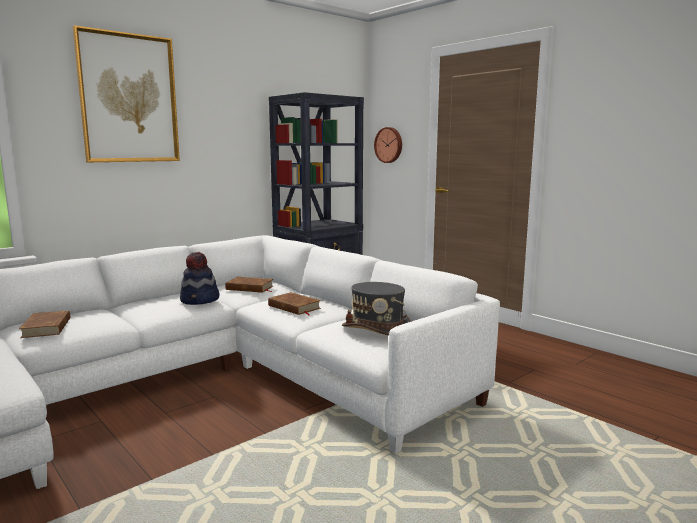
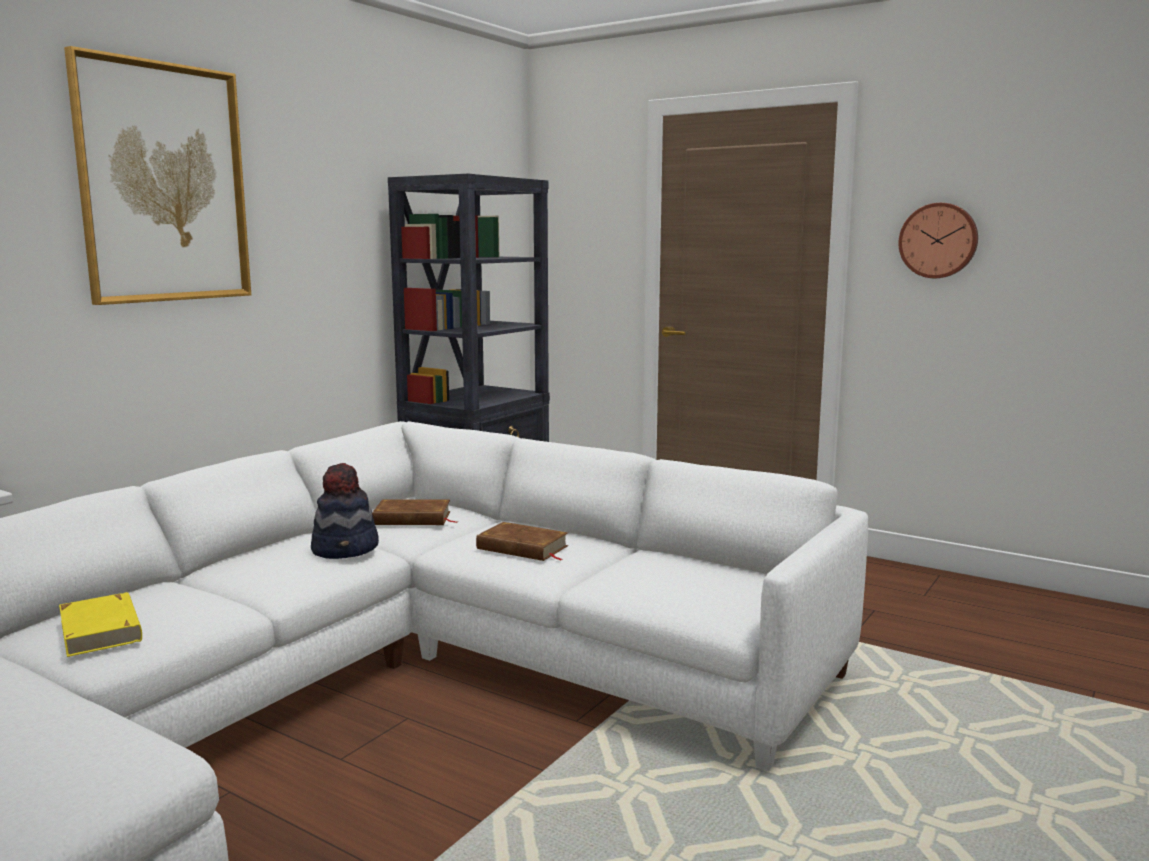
camera: 15 degrees left, 0 degrees up
(47, 328) = (101, 630): brown book -> yellow book
(377, 329) = (693, 575): grey hat -> none
(389, 145) = (570, 257): wall clock -> wall clock (938, 240)

